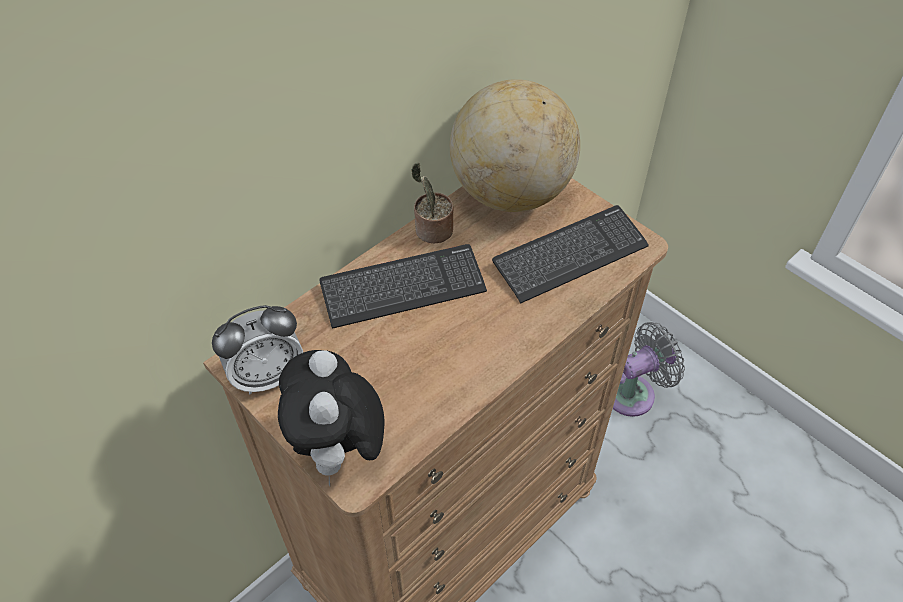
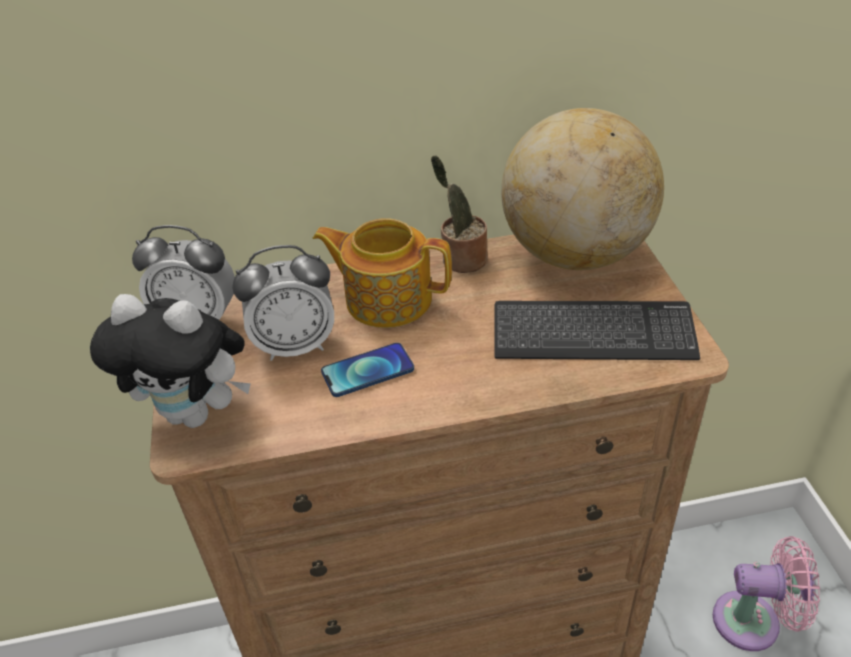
camera: 35 degrees right, 10 degrees down
(339, 451) = (196, 414): plush toy -> plush toy turned 105 degrees counterclockwise
(366, 359) = (295, 345): none -> alarm clock
(403, 288) = (387, 298): keyboard -> teapot
(439, 354) = (368, 371): none -> phone
(635, 393) = (753, 622): grey fan -> pink fan

